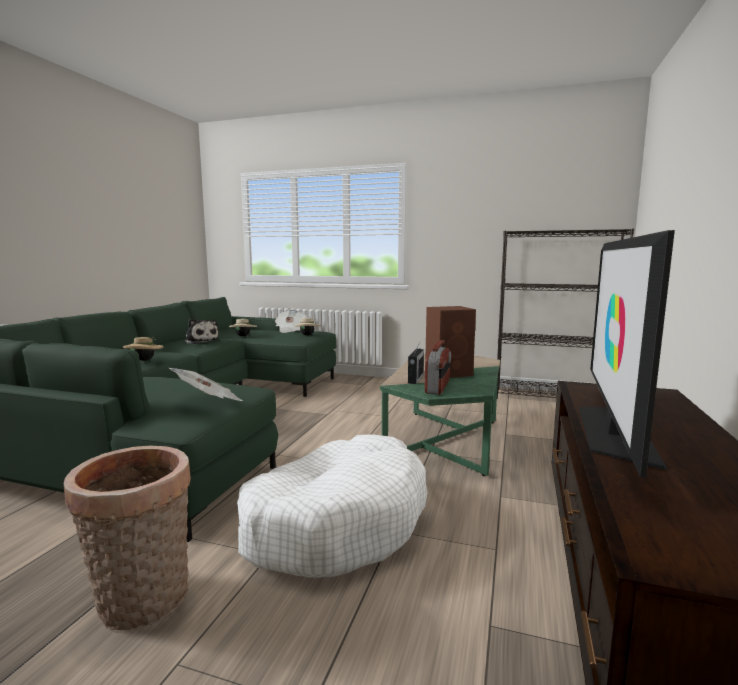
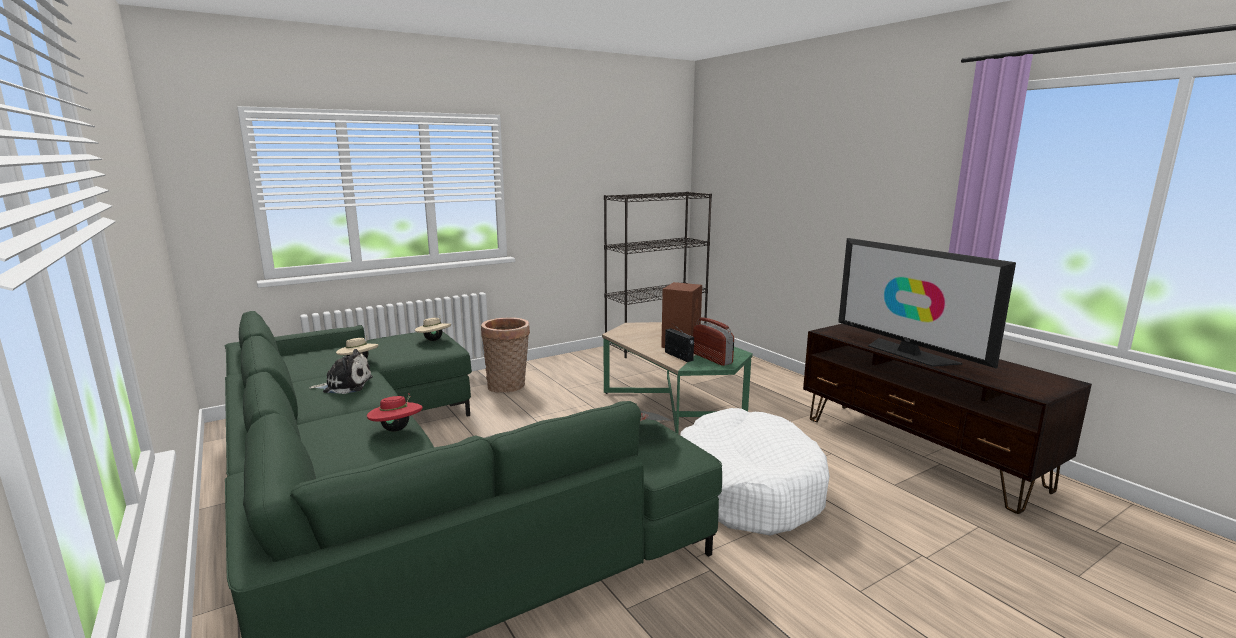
camera: 50 degrees left, 5 degrees up
(143, 604) = (783, 593): basket -> basket (508, 386)
(145, 360) = (397, 429): beige hat -> red hat
(290, 330) = (383, 338): newspaper -> none

